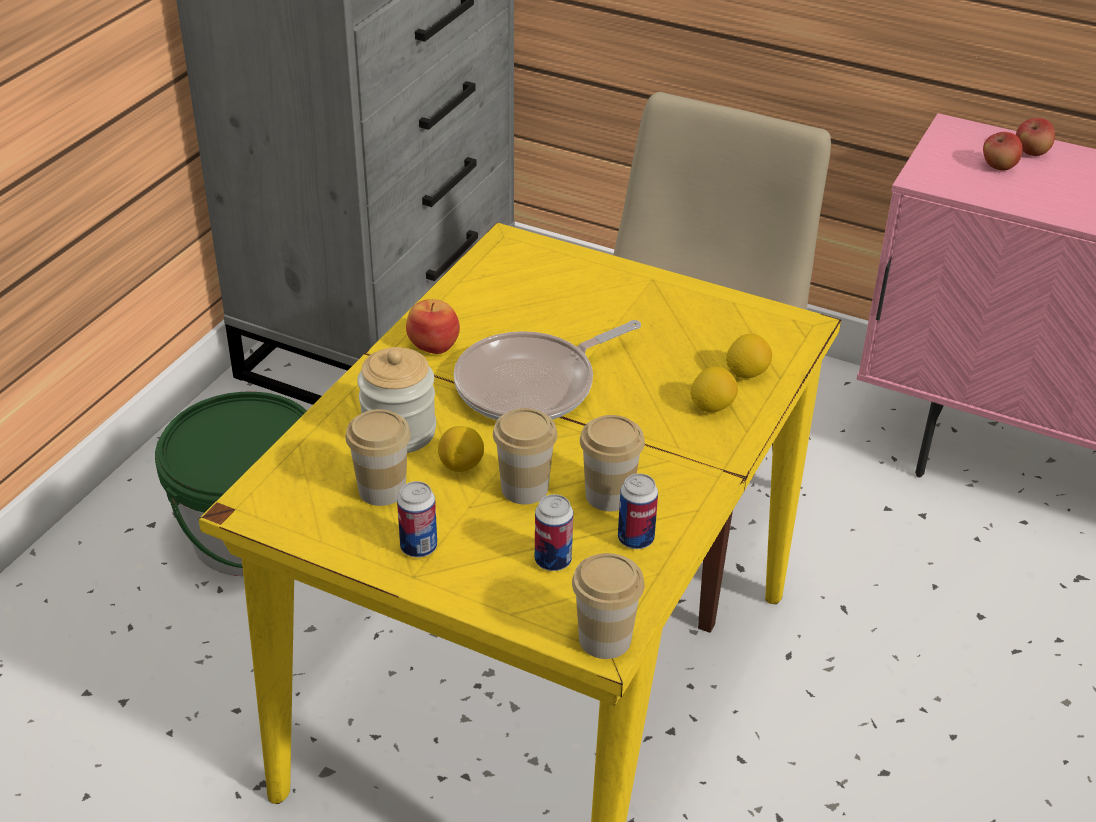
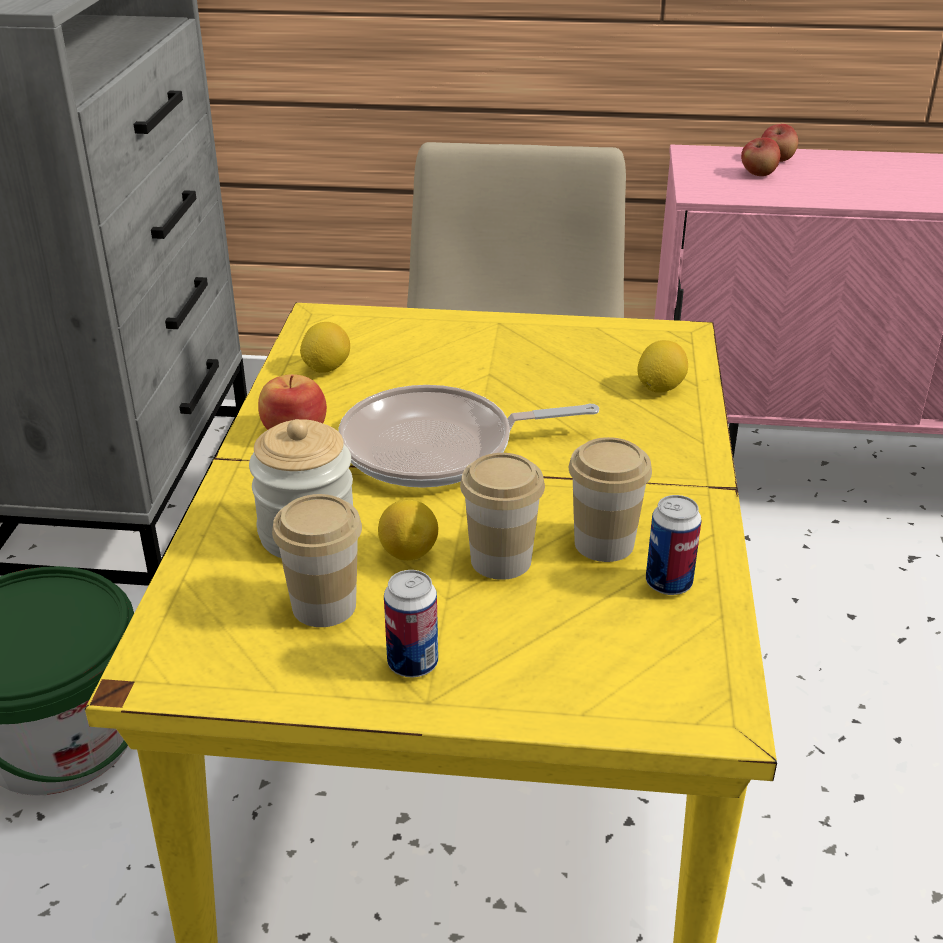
camera: 20 degrees left, 5 degrees down
(532, 385) = (438, 448): frying pan -> frying pan turned 45 degrees clockwise
(553, 560) = (590, 634): can -> none
(605, 639) = (717, 711): cup -> none
(712, 406) = (649, 427): lemon -> lemon (326, 368)

